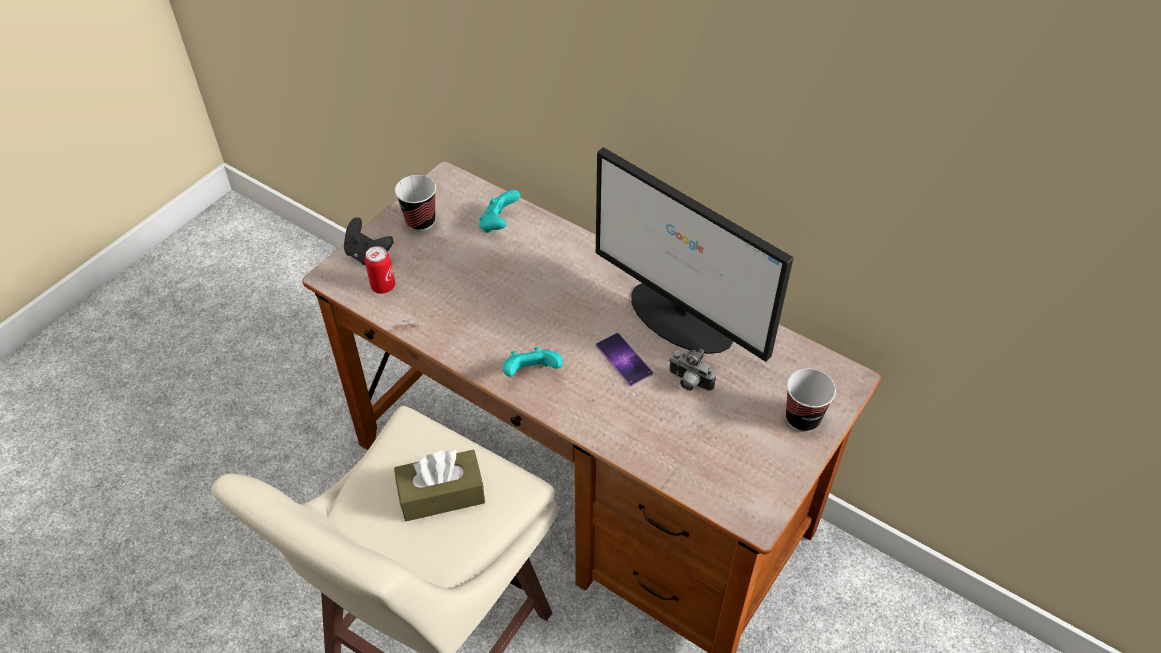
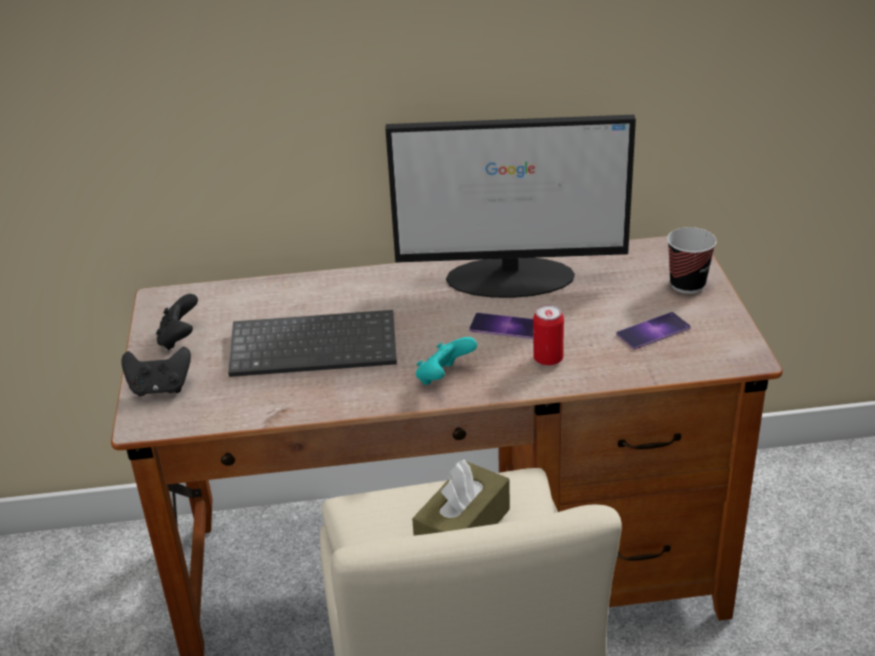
camera: 40 degrees left, 15 degrees down
(383, 286) = (210, 401): can -> can (548, 359)
(420, 221) = (180, 339): cup -> black game controller
(489, 286) = (316, 345): none -> keyboard
(499, 224) = (262, 302): turquoise game controller -> none
(688, 382) = (577, 311): camera -> none
(719, 441) = (653, 331): none -> phone

